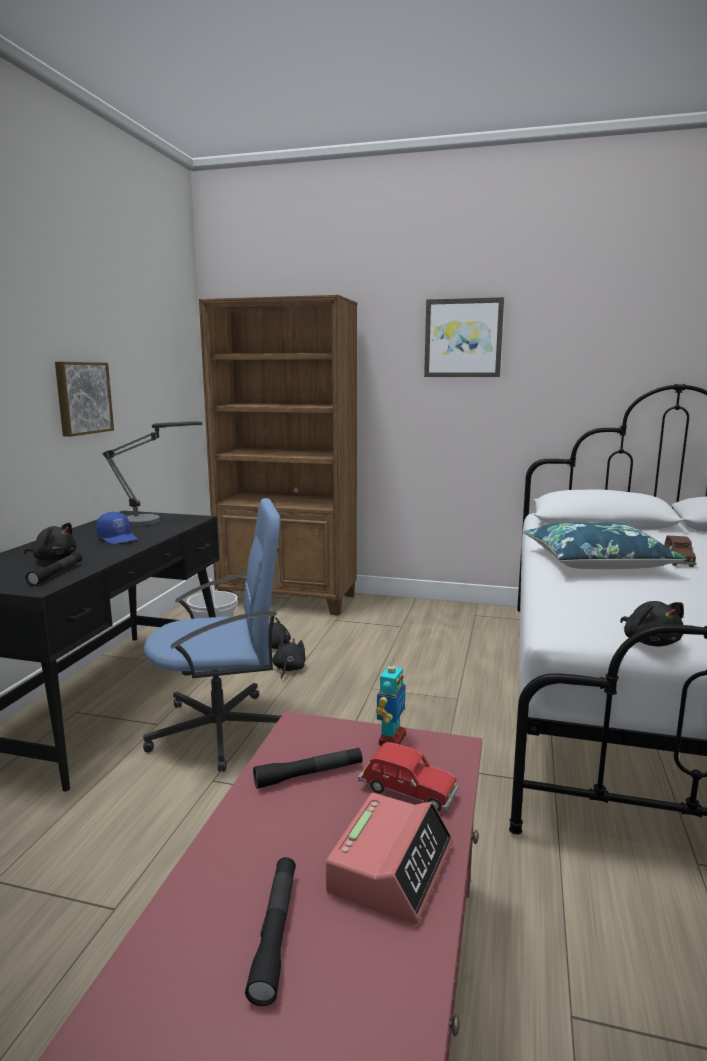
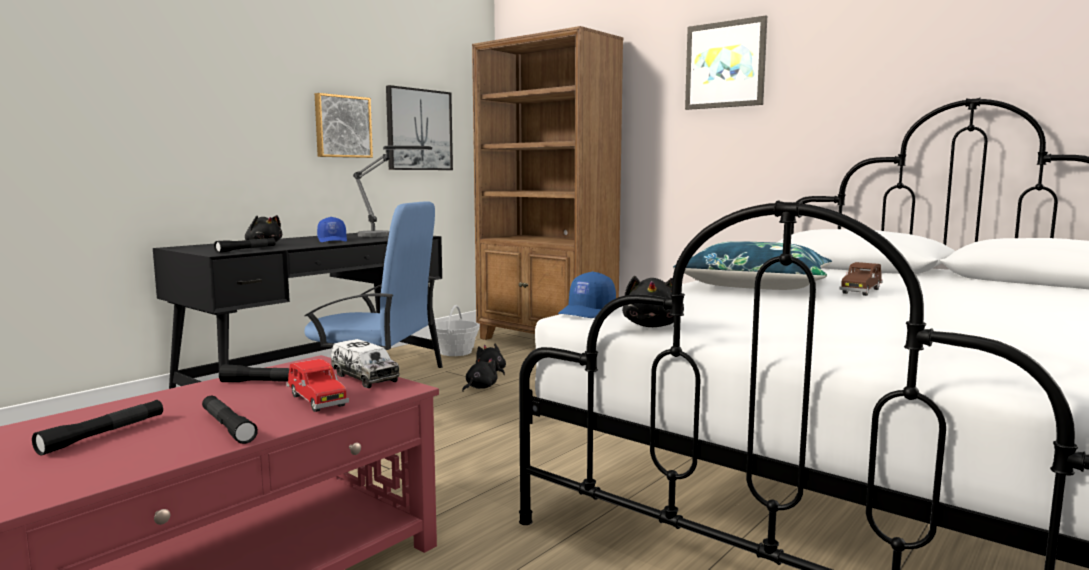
camera: 25 degrees right, 5 degrees down
(146, 393) = (419, 130): none -> picture
(391, 739) = (364, 377): toy robot -> toy truck
(391, 867) = (227, 427): alarm clock -> black flashlight
(562, 628) = (587, 312): none -> blue cap

